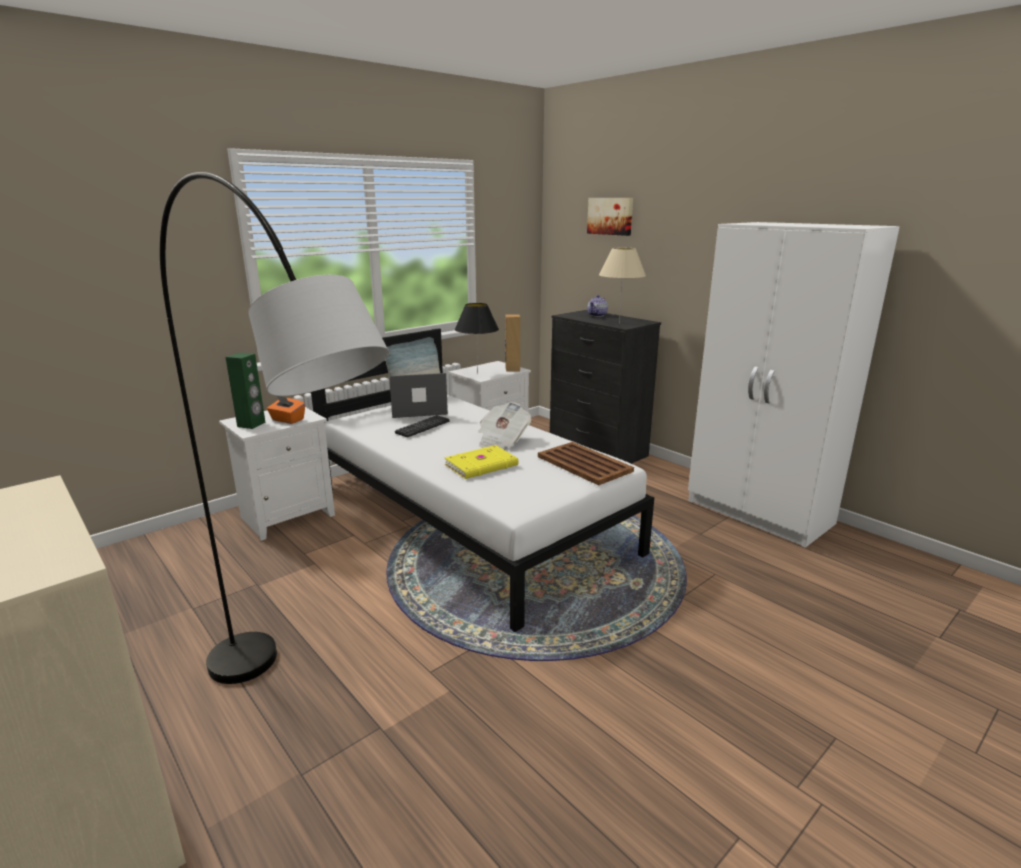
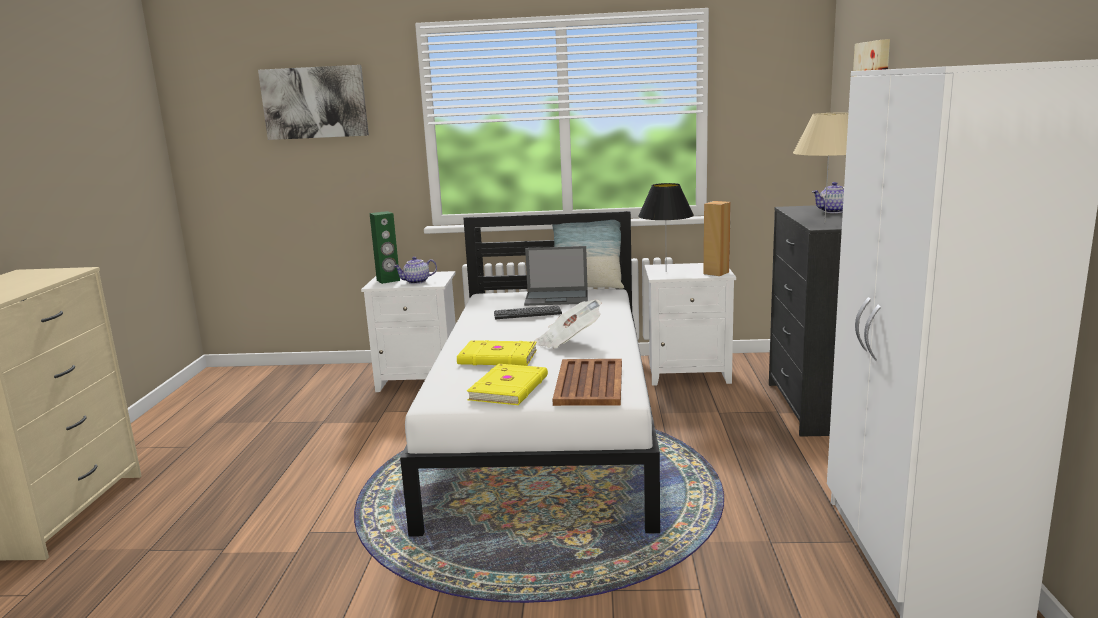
camera: 45 degrees right, 5 degrees down
(108, 234) = (314, 102): none -> picture
(287, 420) = (416, 282): orange tissue box -> teapot
(305, 727) = (195, 524): grey floor lamp -> none
(418, 410) = (557, 298): laptop -> laptop turned 150 degrees clockwise
(544, 483) = (510, 388): none -> yellow book

